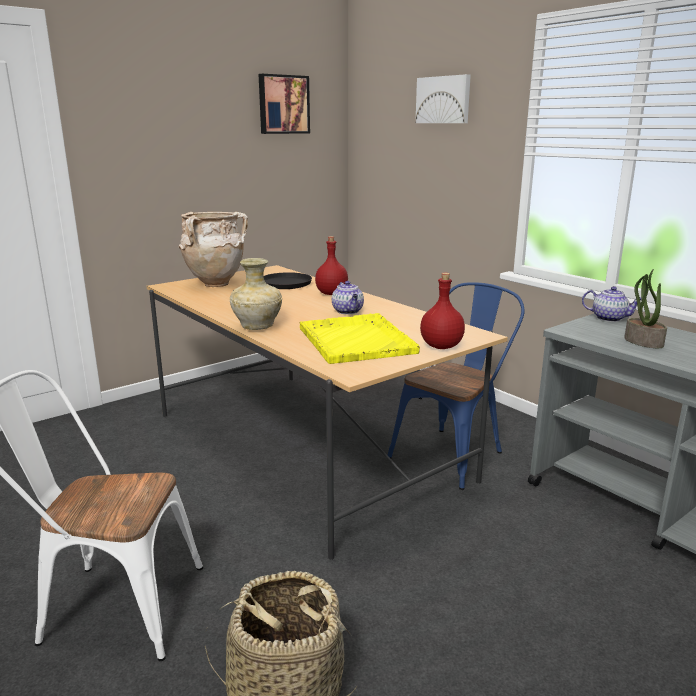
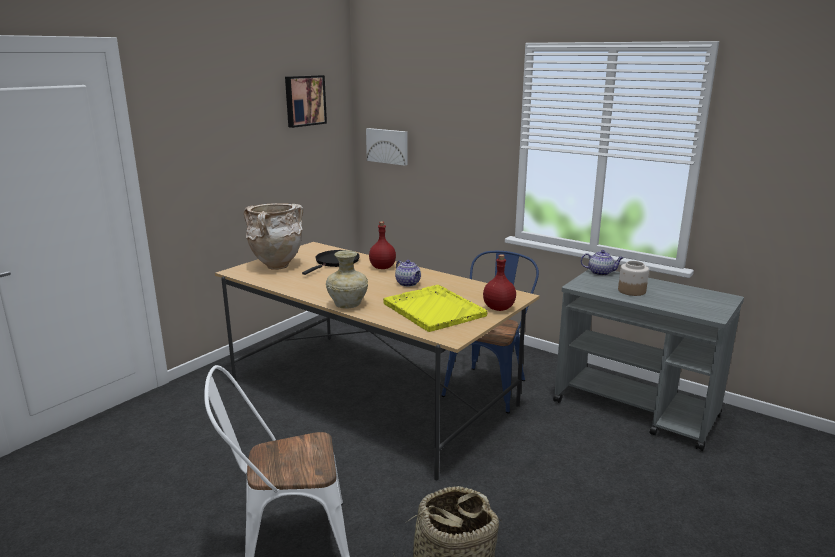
camera: 15 degrees left, 0 degrees up
(444, 100) = (447, 99): picture -> picture (388, 146)
(642, 342) = (631, 291): potted plant -> jar

